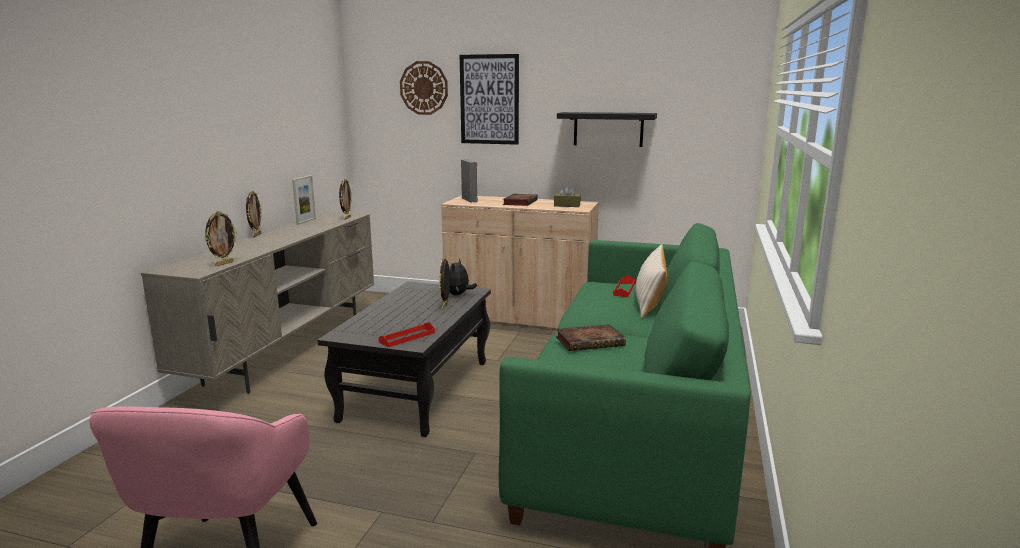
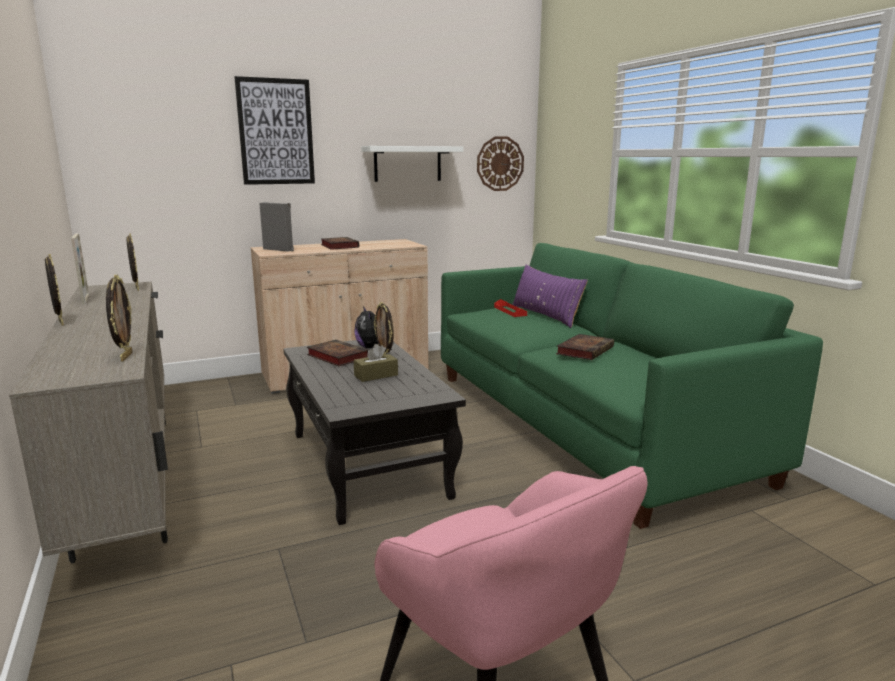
camera: 40 degrees left, 0 degrees up
(407, 337) = (419, 392): red tray -> none
(422, 296) = (336, 356): none -> book
(424, 88) = (186, 116): wall clock -> wall clock (500, 163)
(567, 205) = (390, 244): brown tissue box -> brown tissue box (376, 375)
(608, 129) = (407, 164): black shelf -> white shelf
(650, 301) = (545, 315): beige pillow -> purple pillow

